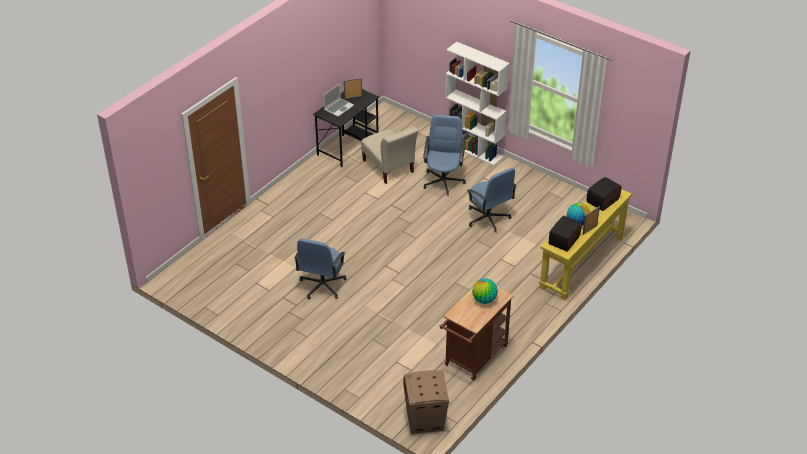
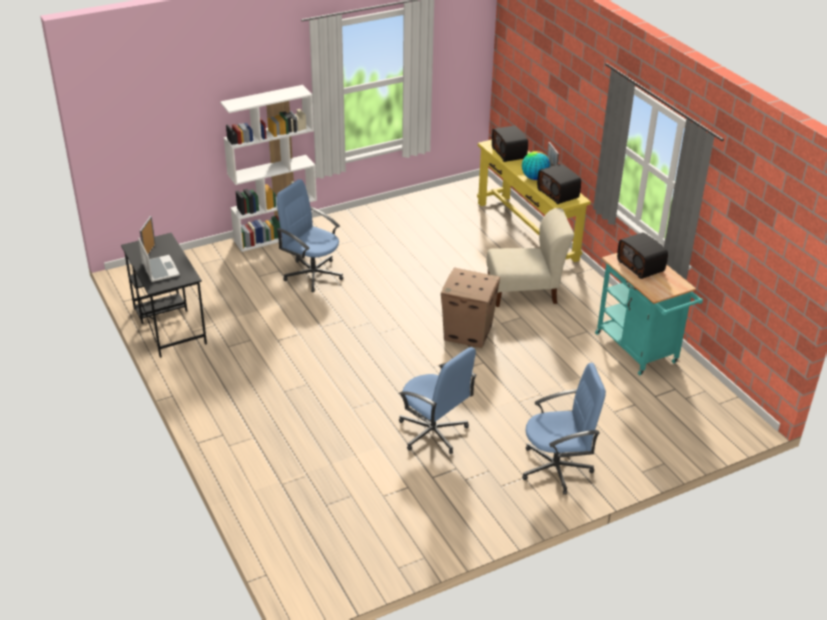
camera: 65 degrees left, 5 degrees down
(389, 168) = (248, 306): beige chair -> beige chair (525, 292)
(425, 420) = (725, 419): cardboard box -> cardboard box (468, 332)
(473, 359) = (639, 351): brown cart -> turquoise cart
(484, 300) = (641, 266): globe -> radio
(488, 218) = (408, 265): blue office chair -> blue office chair (556, 468)

